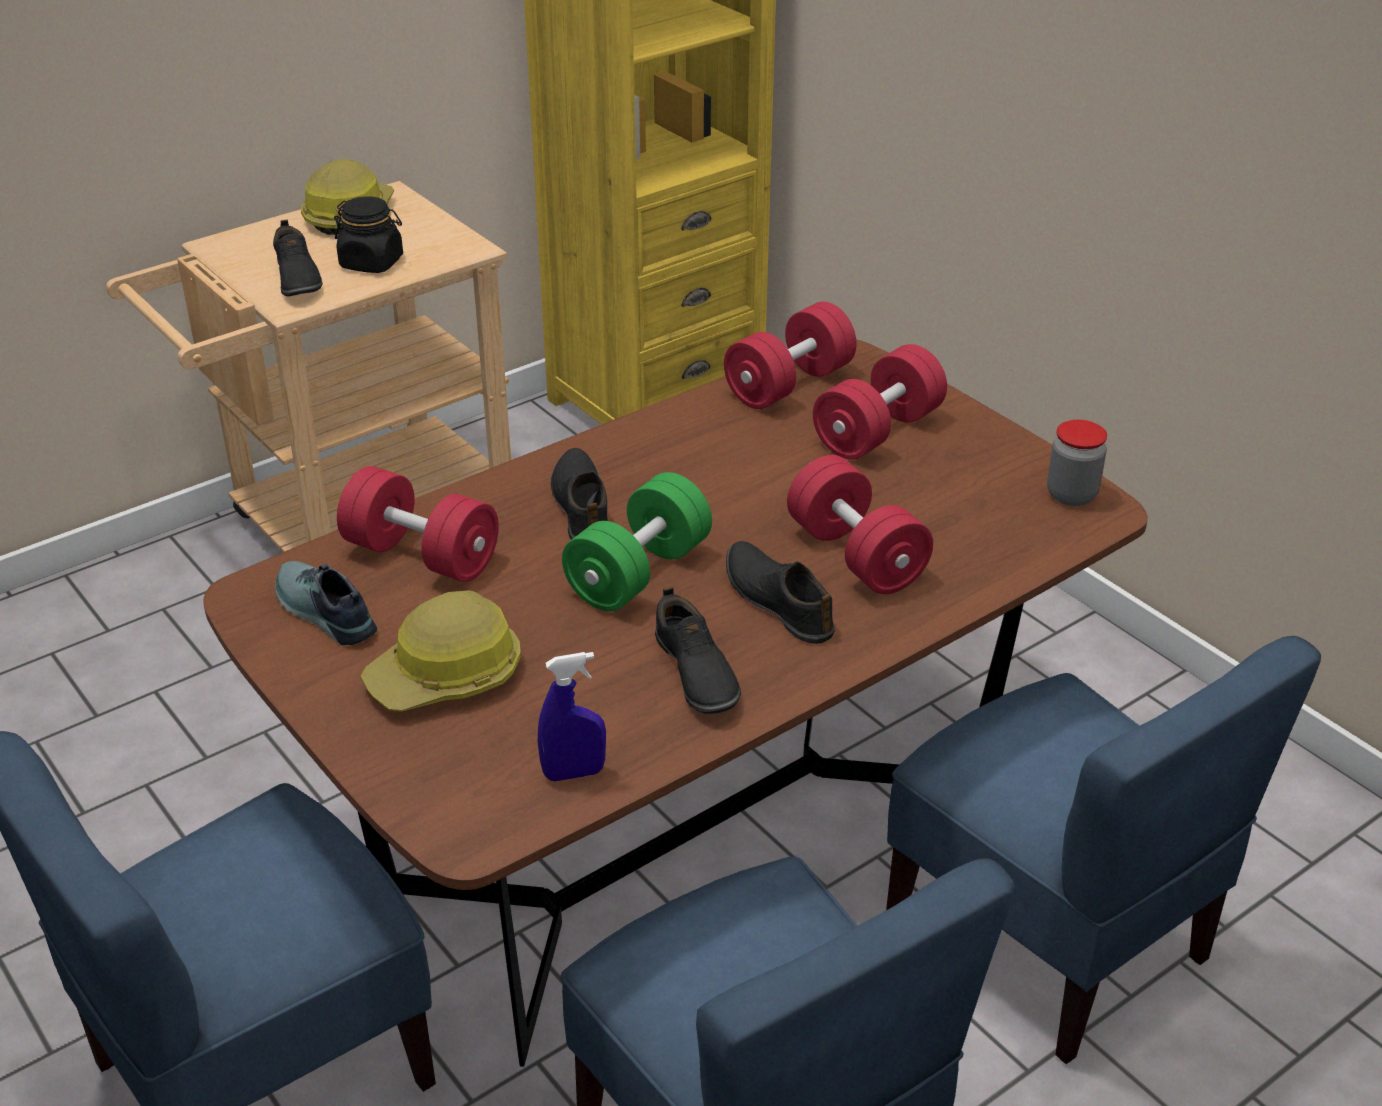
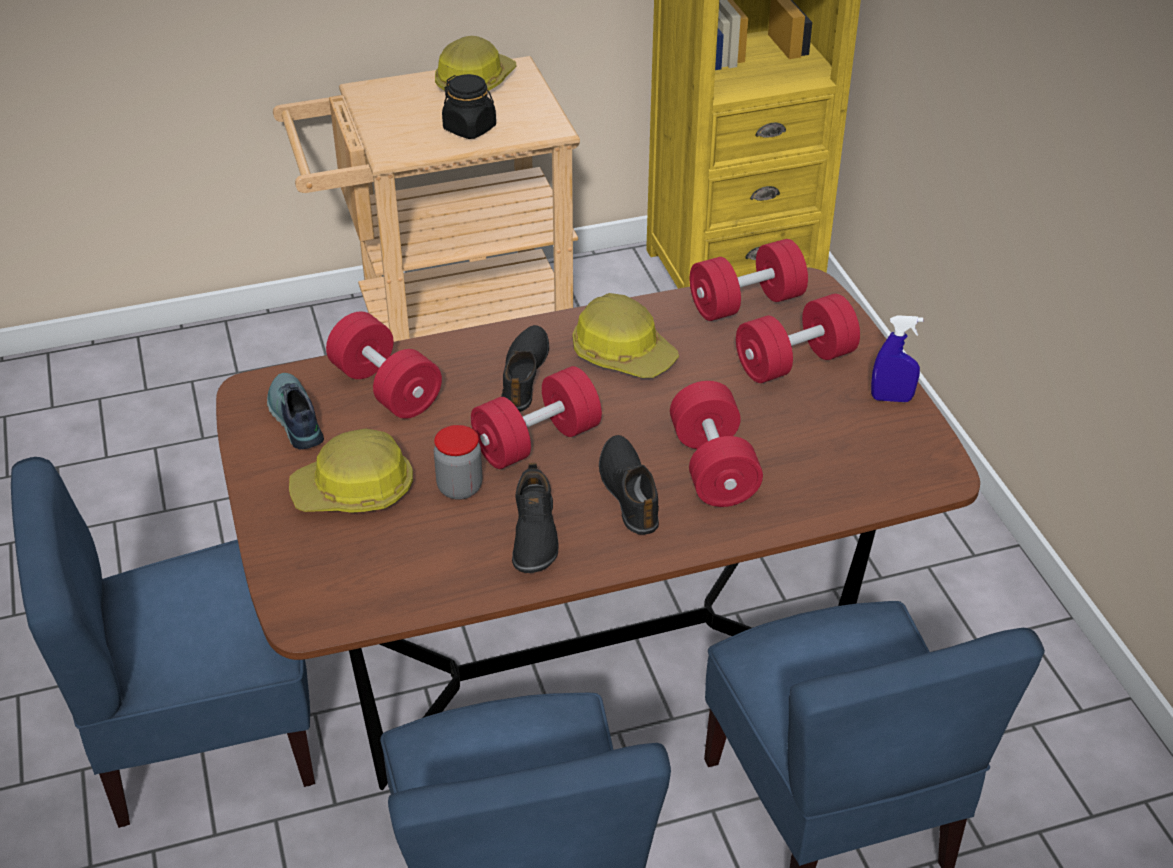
camera: 20 degrees right, 5 degrees up
(296, 279) = (406, 132): black shoe -> none
(574, 773) = (403, 591): blue spray bottle -> blue spray bottle (891, 398)
(638, 573) = (536, 441): green dumbbell -> red dumbbell
(683, 461) = (623, 353): none -> hard hat
(1071, 495) = (924, 456): jar -> jar (460, 488)

